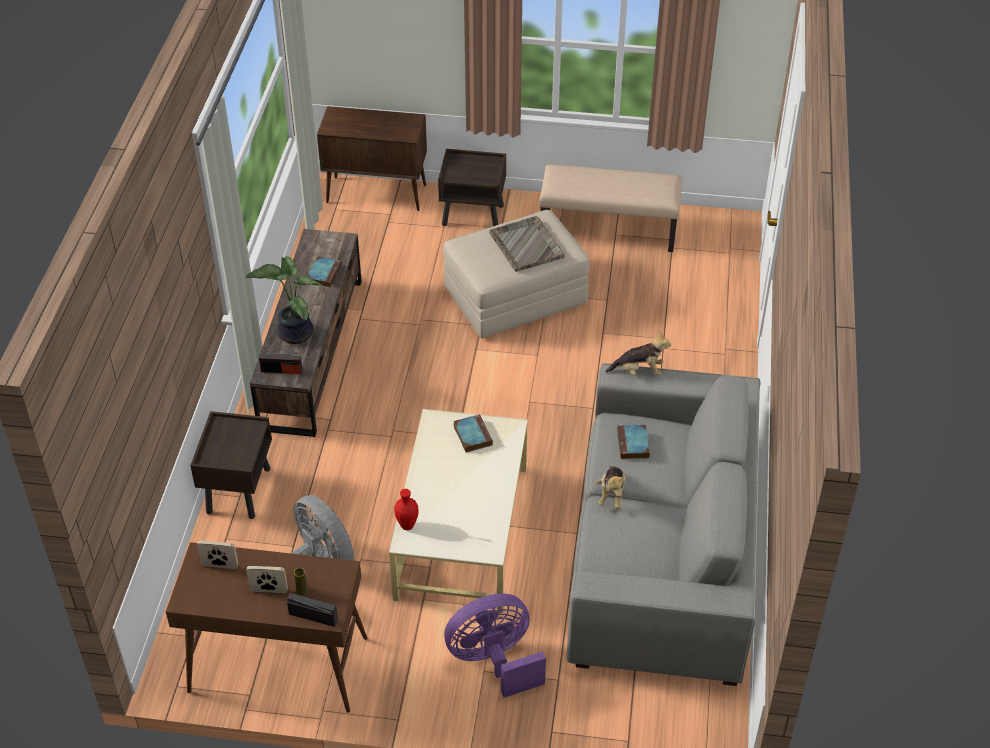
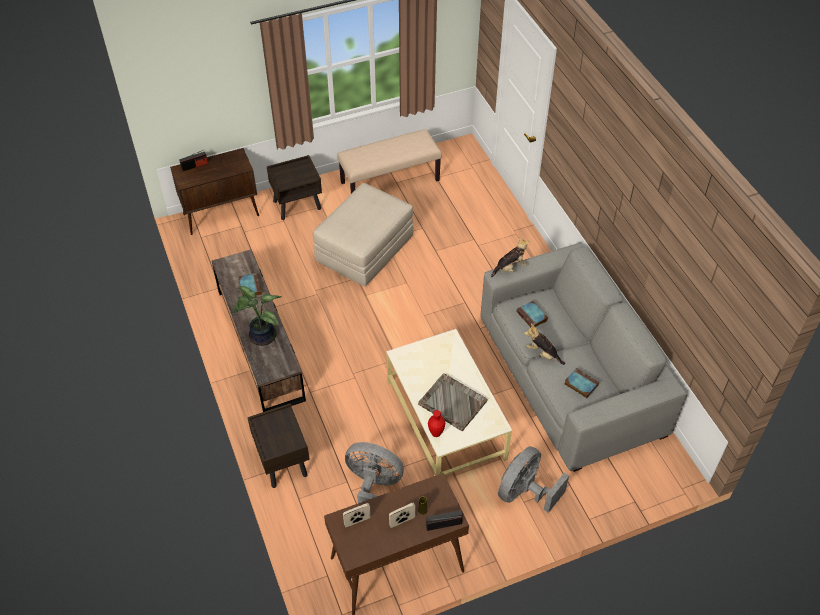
camera: 30 degrees left, 5 degrees up
(281, 370) = (273, 366): radio -> radio (194, 166)
(472, 435) = (430, 354): book -> book (580, 384)
(494, 661) = (525, 492): purple fan -> grey fan
(526, 245) = (369, 212): grey tray -> grey tray (452, 402)
(611, 494) = (543, 354): plush toy -> plush toy turned 150 degrees clockwise

